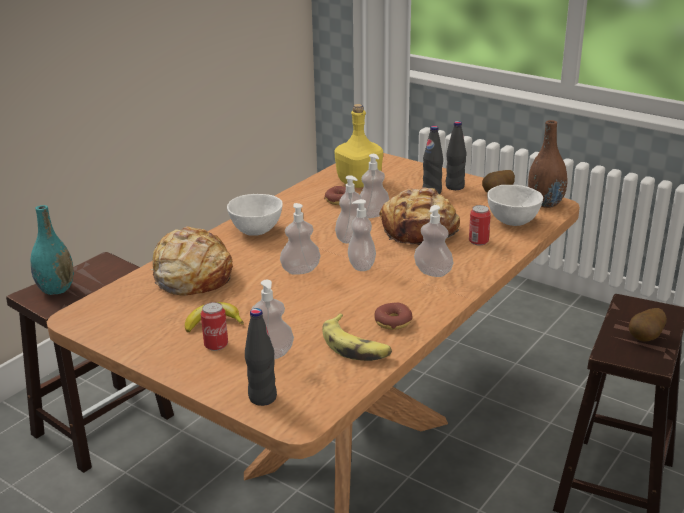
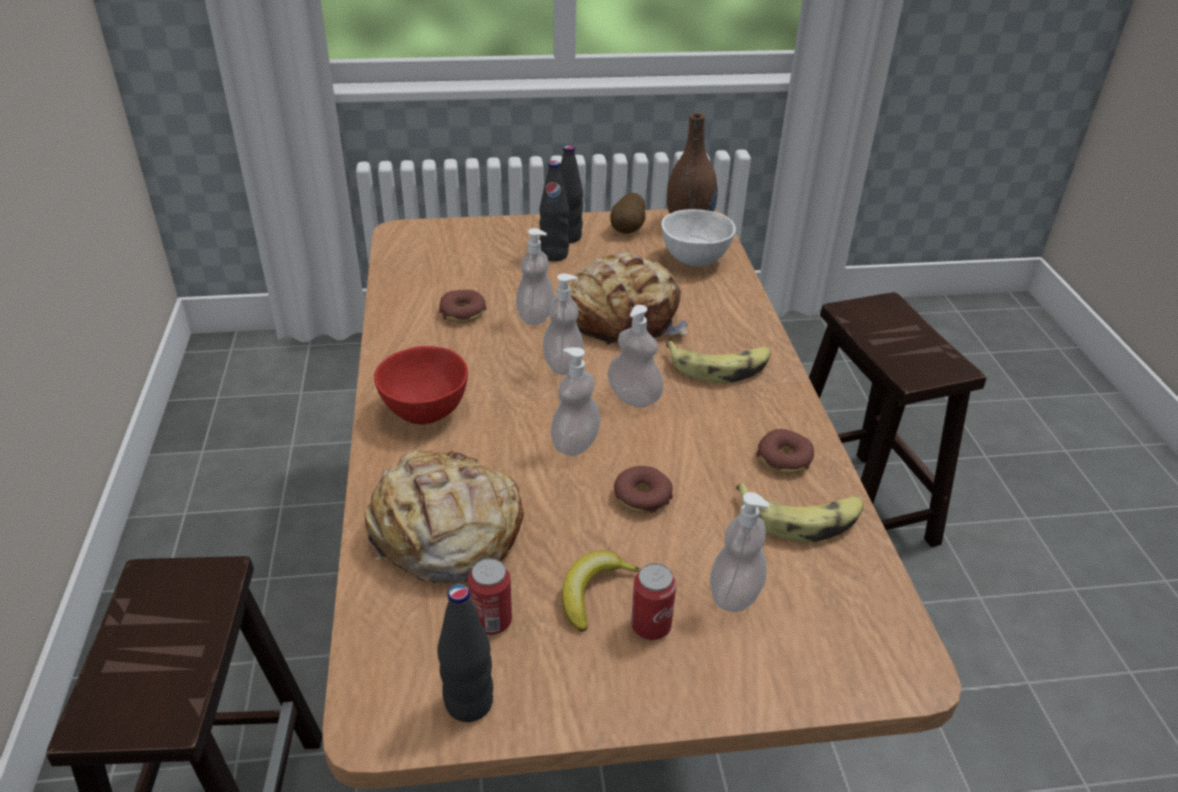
camera: 45 degrees left, 10 degrees up
(56, 289) = (134, 680): turquoise vase -> none
(257, 231) = (426, 411): white bowl -> red bowl
(262, 397) = (824, 666): black bottle -> black bottle (469, 703)
(294, 302) = (642, 496): none -> donut
(359, 182) = (448, 275): yellow bottle -> none
(433, 272) = (720, 367): soap dispenser -> banana
(478, 241) = (701, 302): can -> can (491, 621)
(646, 338) = (913, 343): potato -> none

